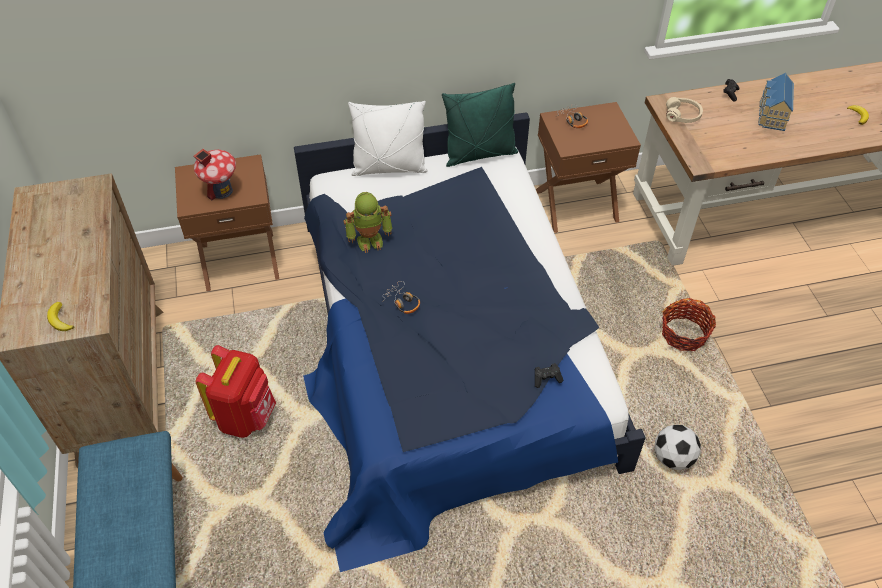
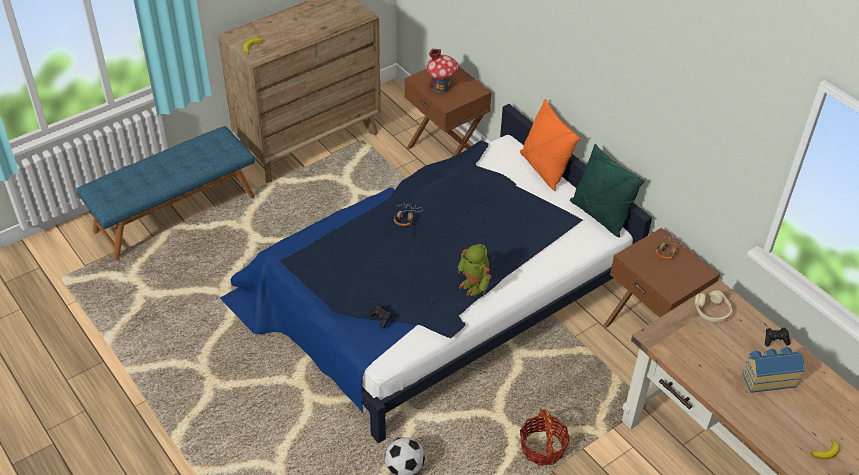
camera: 65 degrees right, 5 degrees down
(246, 416) = (314, 208): red backpack -> none
(370, 240) = (456, 181): toy robot -> toy robot (474, 285)
(389, 168) = (543, 169): white pillow -> orange pillow

